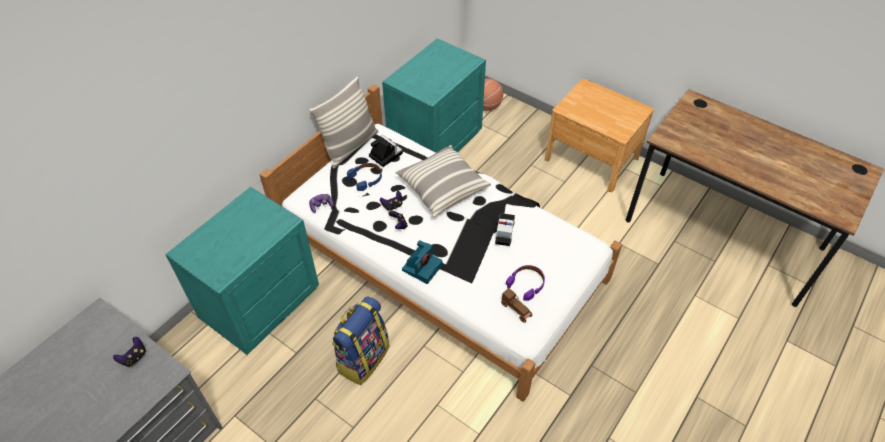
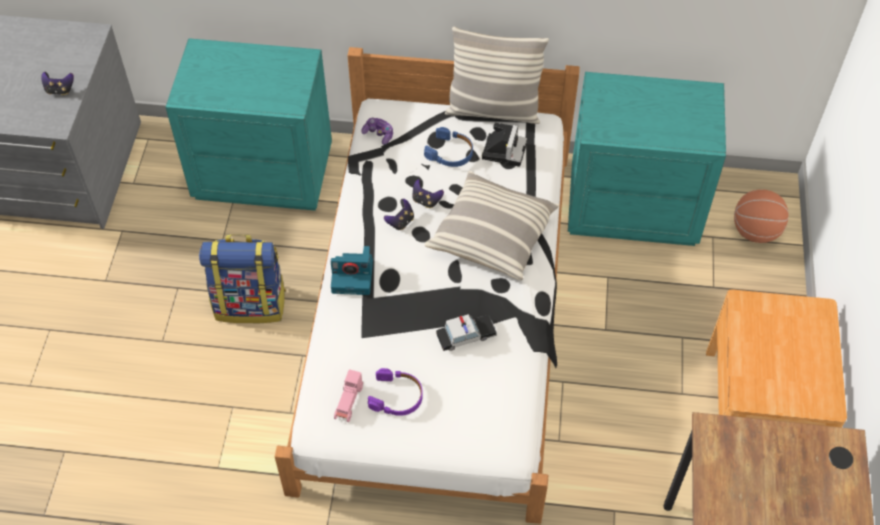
camera: 60 degrees right, 5 degrees up
(516, 310) = (349, 402): brown toy car -> pink toy car

